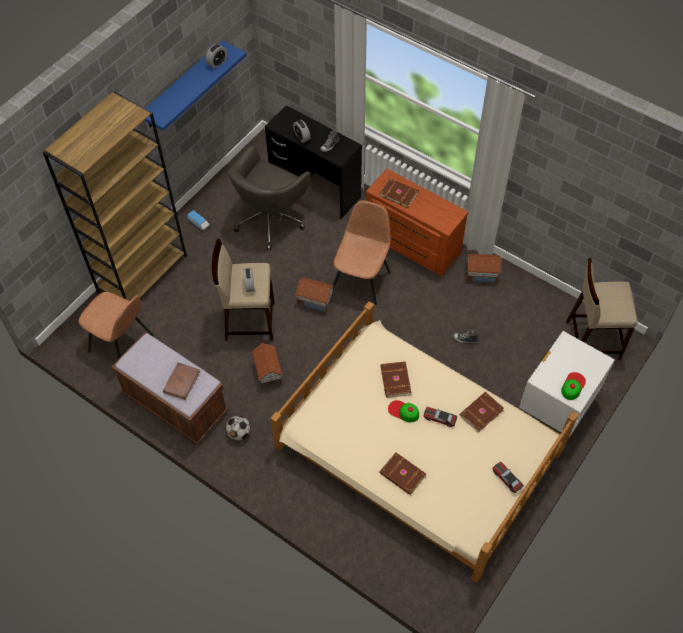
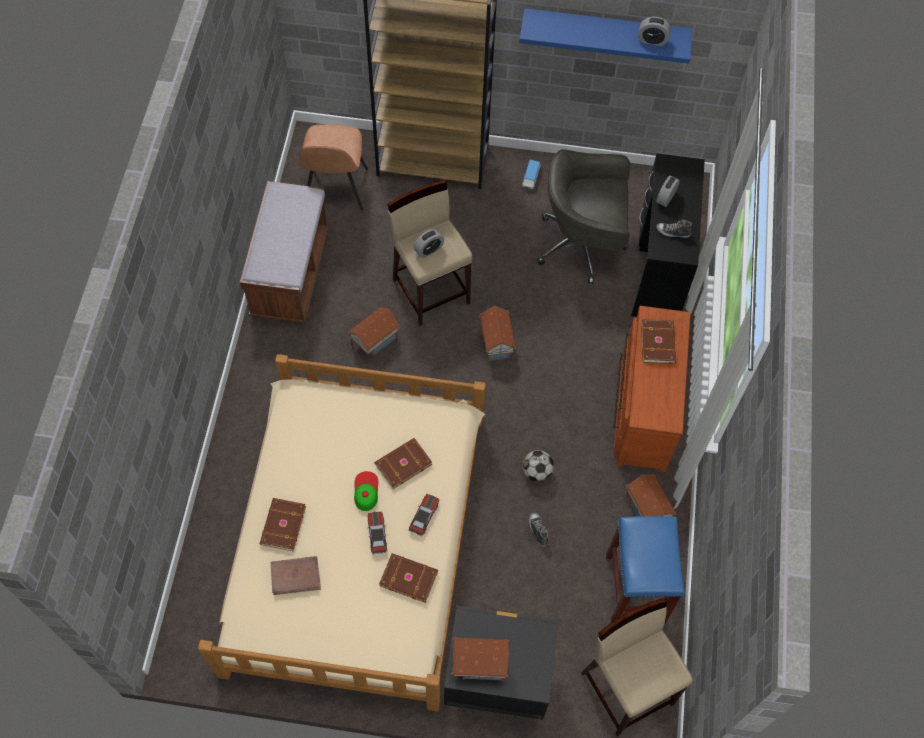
camera: 60 degrees right, 5 degrees up
(181, 382) = (279, 251): brown book -> brown book (296, 576)
(239, 433) = (286, 349): football -> football (537, 472)
(361, 280) = (555, 378): brown chair -> none
(507, 478) = (332, 644): toy car -> toy car (424, 516)
(531, 305) = (635, 590): none -> blue stool
(556, 408) = (496, 680): white nightstand -> black nightstand
(573, 386) = (479, 664): cap -> toy house

